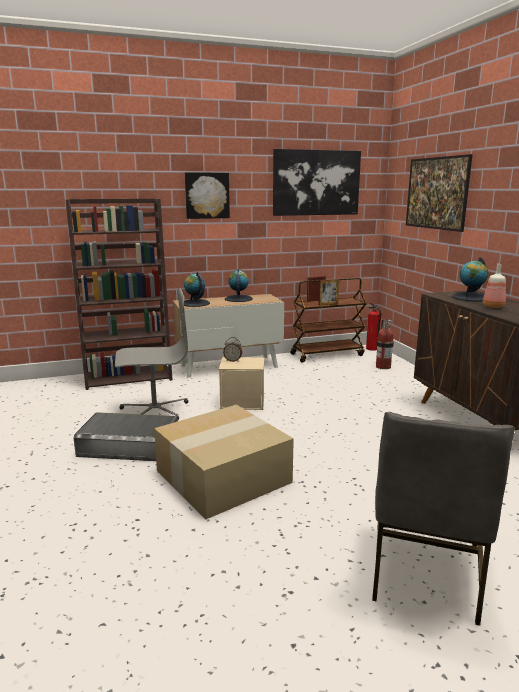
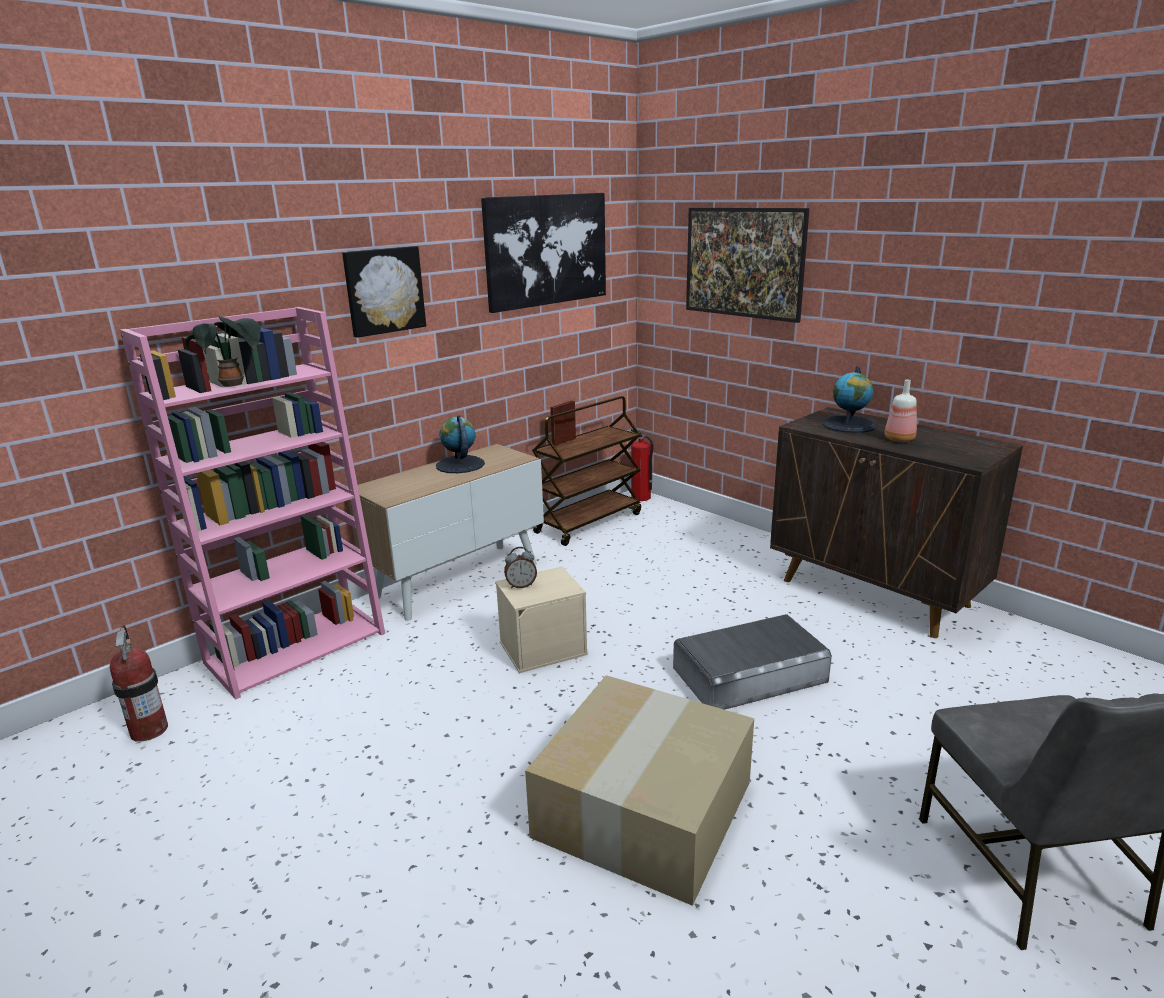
camera: 25 degrees left, 5 degrees up
(111, 231) = (234, 385): none -> potted plant
(129, 377) = (297, 646): brown bookcase -> pink bookcase
(129, 445) = (433, 800): grey storage box -> grey storage box (749, 674)
(154, 410) = (410, 707): grey office chair -> none
(195, 303) = (397, 489): globe -> none
(328, 304) = (591, 447): picture frame -> none
(383, 366) = (683, 528): fire extinguisher -> fire extinguisher (149, 730)

